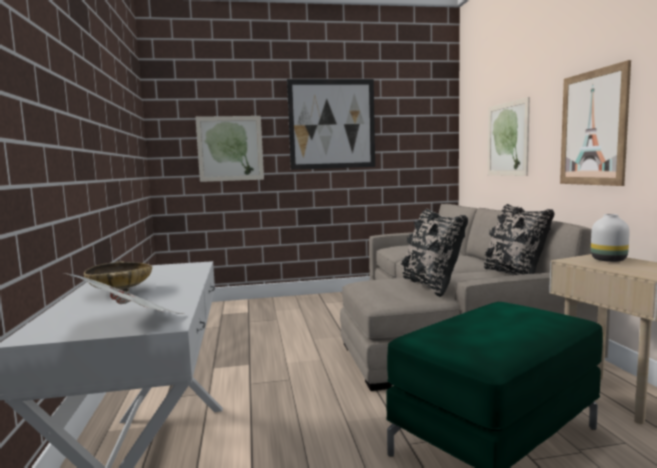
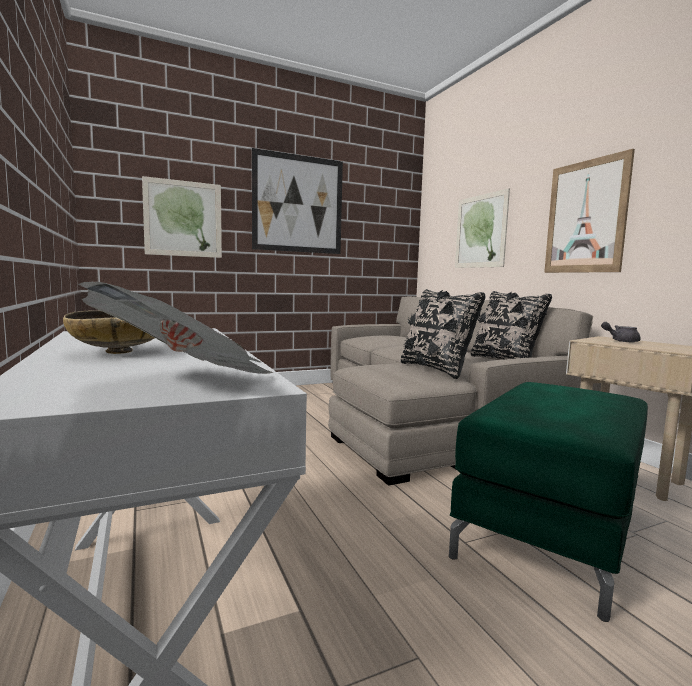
camera: 15 degrees left, 0 degrees up
(608, 260) = (621, 341): white vase -> grey teapot

